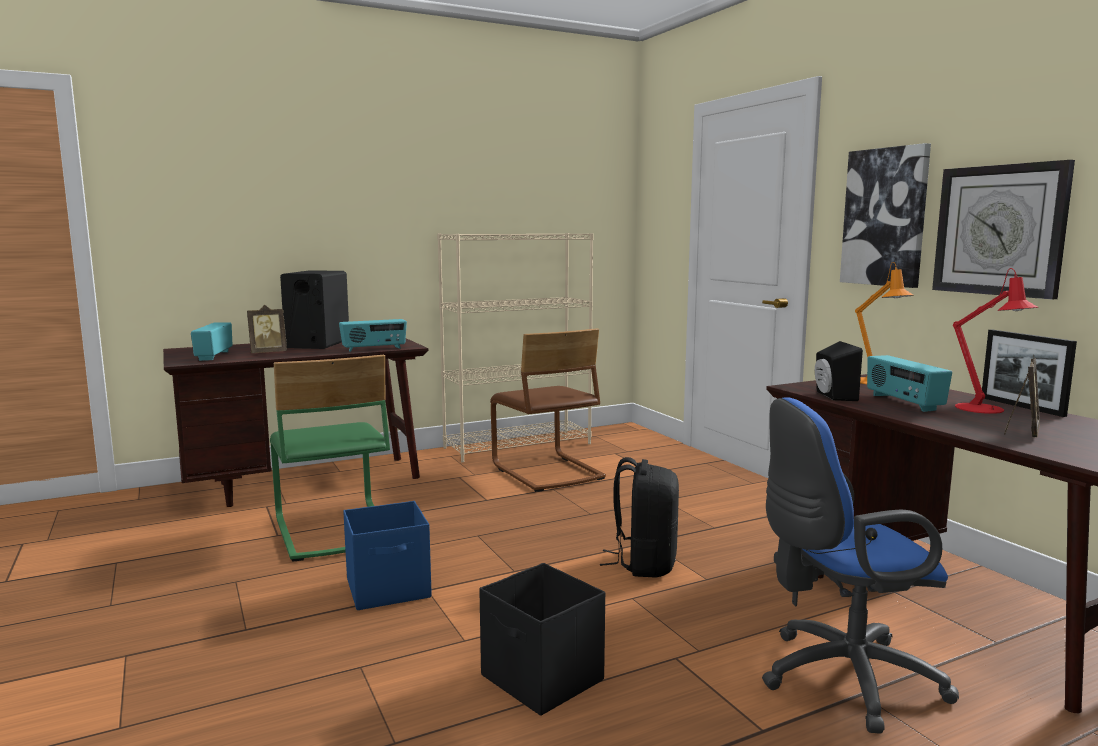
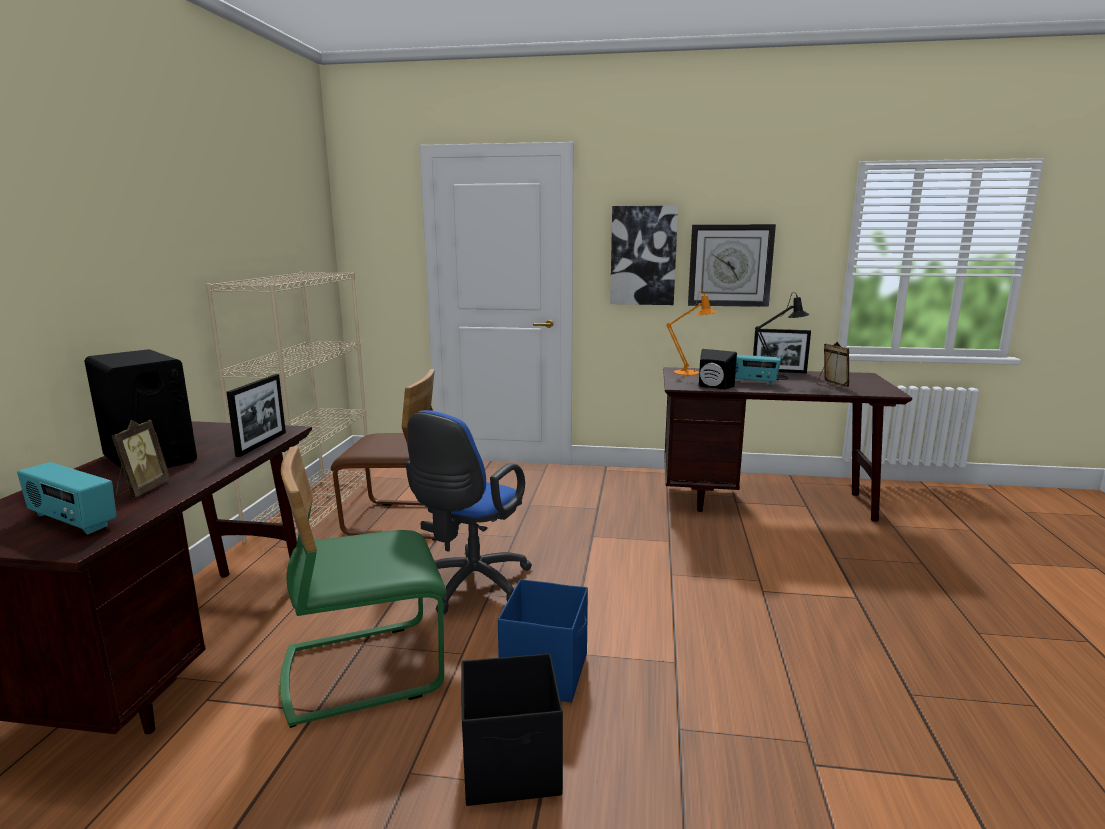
camera: 55 degrees left, 5 degrees up
(333, 531) = (363, 669): green chair -> green chair turned 150 degrees clockwise
(374, 349) = (262, 444): radio -> picture frame
(542, 679) = (758, 647): black storage box -> black storage box (513, 767)
(644, 563) = (624, 551): black backpack -> none
(840, 678) = (817, 555): blue office chair -> blue office chair (470, 587)
(985, 410) = (779, 377): red table lamp -> black table lamp

